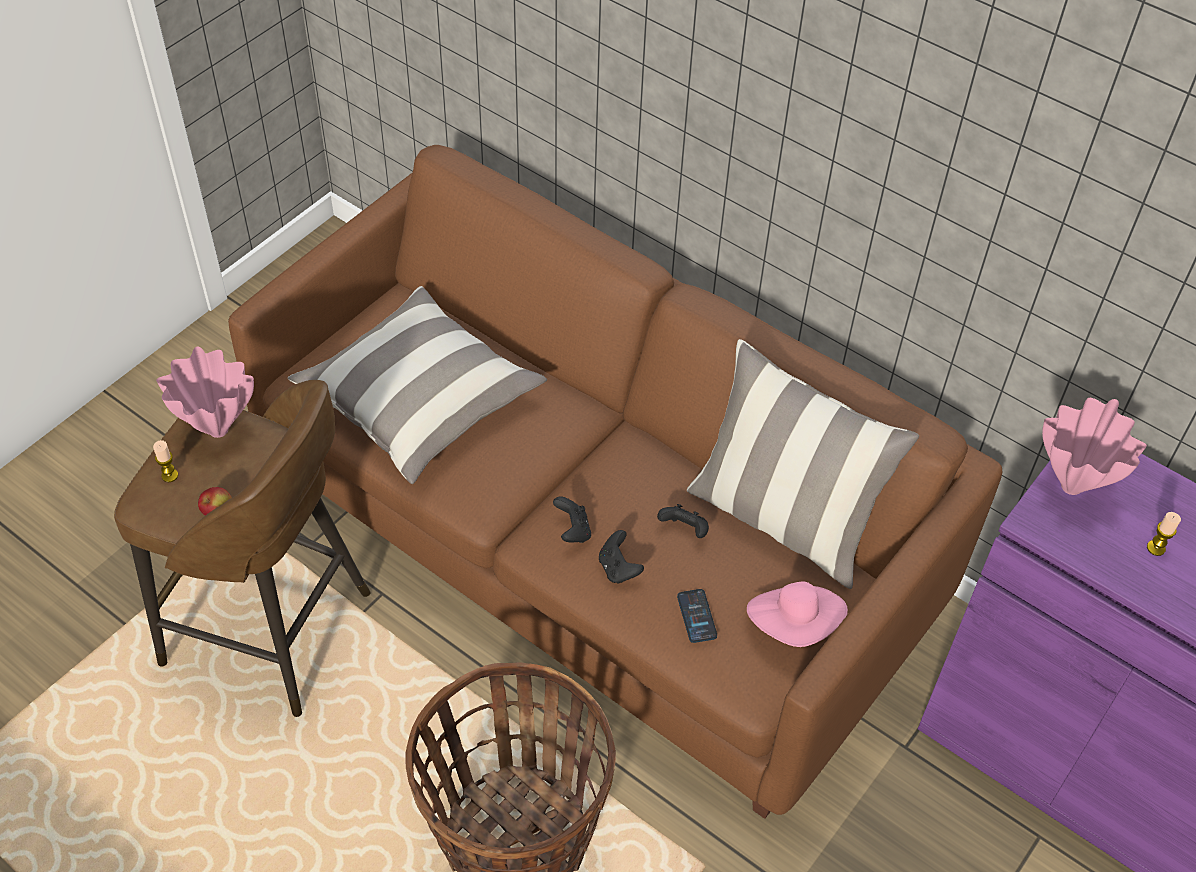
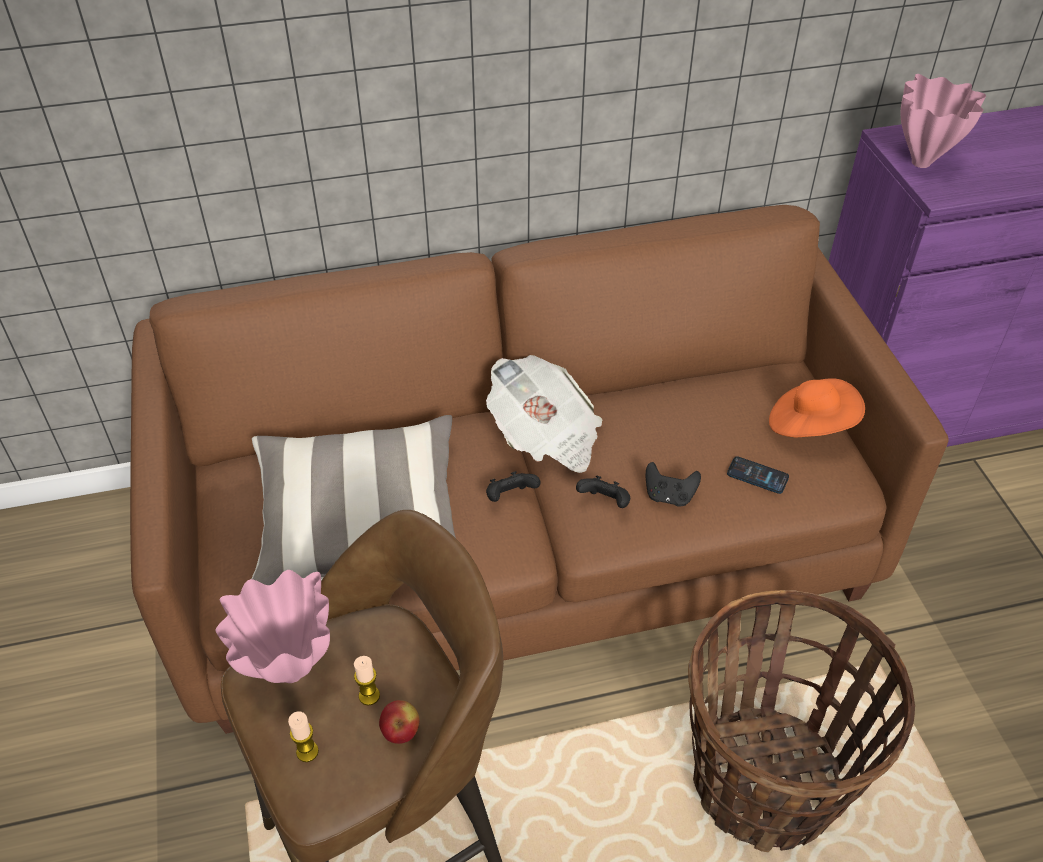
camera: 50 degrees left, 5 degrees down
(607, 454) = (545, 436): none -> newspaper
(684, 530) = (667, 434): black game controller -> black game controller (510, 497)
(784, 519) = (705, 375): pillow -> none
(794, 625) = (810, 425): pink hat -> orange hat
(1156, 548) = (1004, 159): candle -> candle (369, 695)

